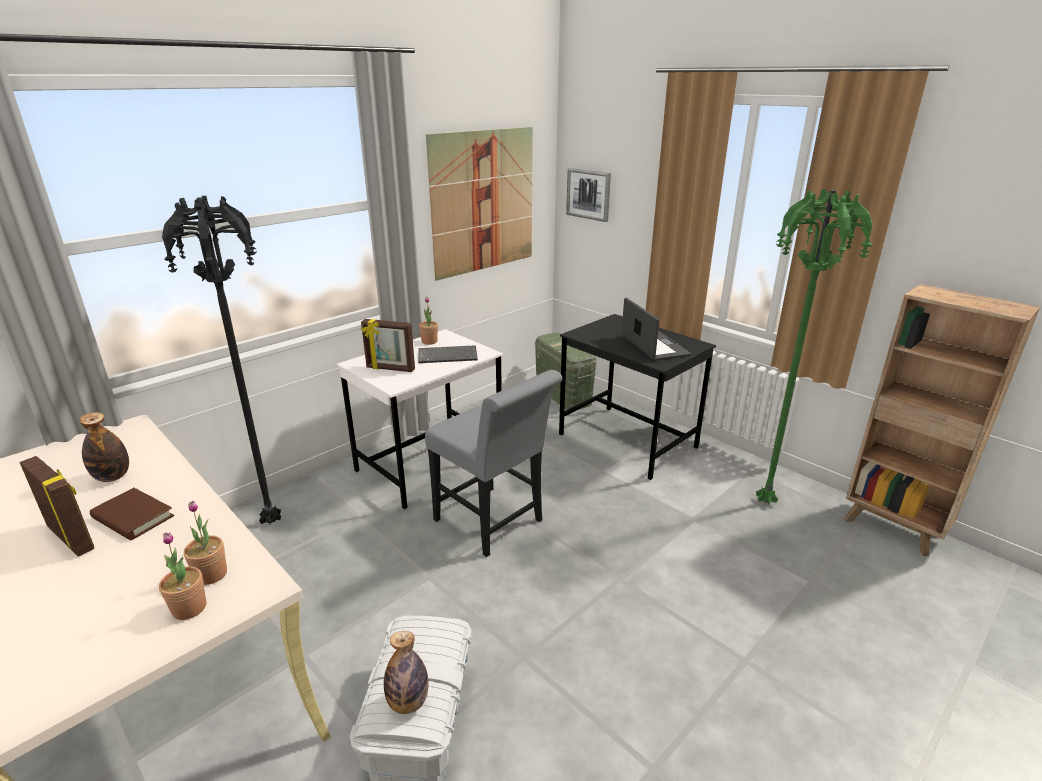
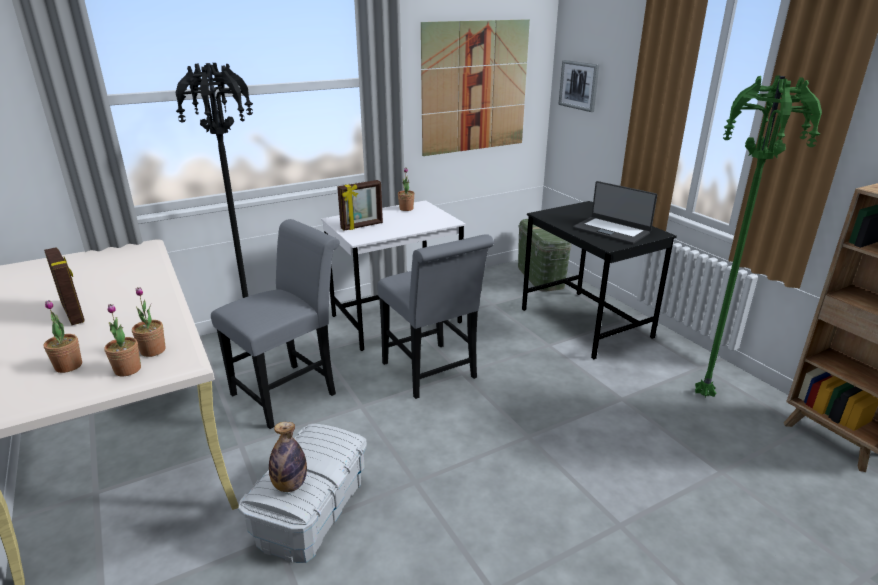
camera: 15 degrees right, 0 degrees up
(102, 618) = (68, 366): none -> potted plant
(112, 477) = (118, 278): bottle -> none
(133, 517) = (119, 306): brown book -> none
(339, 573) = (290, 391): none -> grey chair
(390, 369) = (362, 226): picture frame -> picture frame turned 60 degrees counterclockwise
(448, 355) = (416, 221): keyboard -> none
(653, 346) = (611, 230): laptop -> laptop turned 135 degrees clockwise

